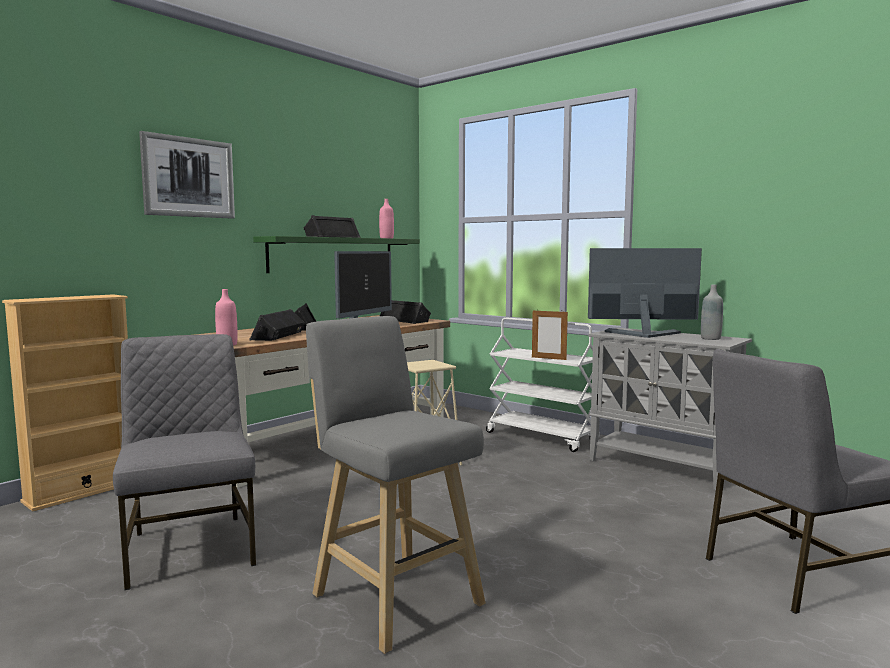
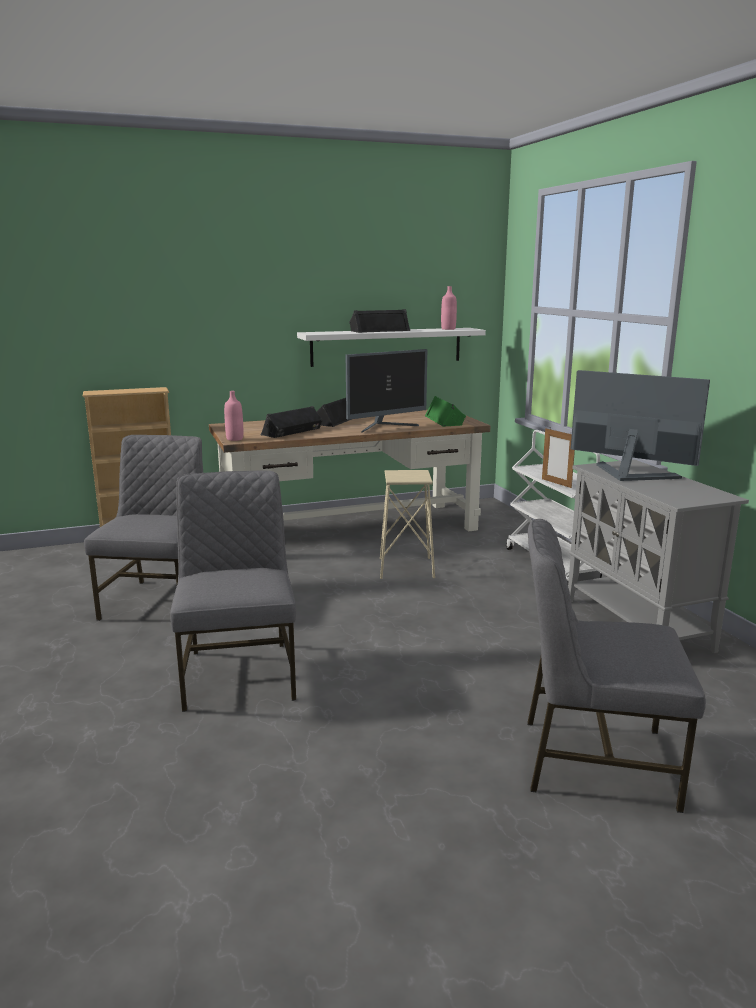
camera: 30 degrees right, 10 degrees up
(188, 177) = (233, 281): picture -> none
(333, 254) = (387, 346): green shelf -> white shelf
(393, 596) = (240, 673): grey stool -> grey chair
(404, 320) = (445, 420): black speaker -> green speaker
(710, 338) = (692, 492): grey bottle -> none

